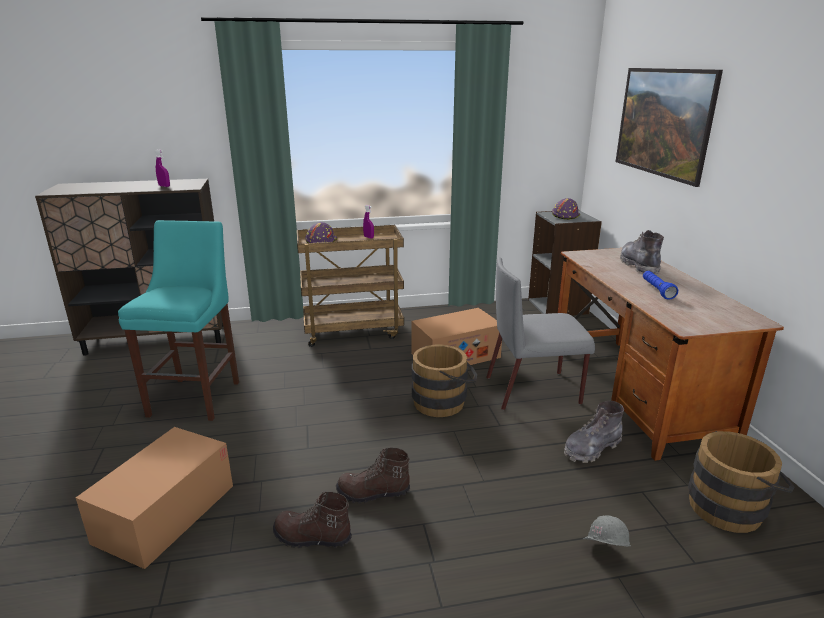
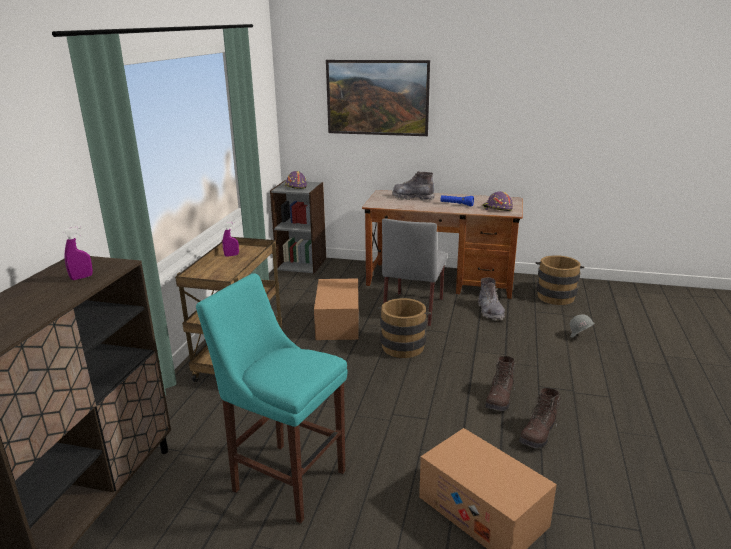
camera: 65 degrees left, 0 degrees up
(321, 241) = (213, 276): purple hard hat -> purple hard hat (497, 208)

